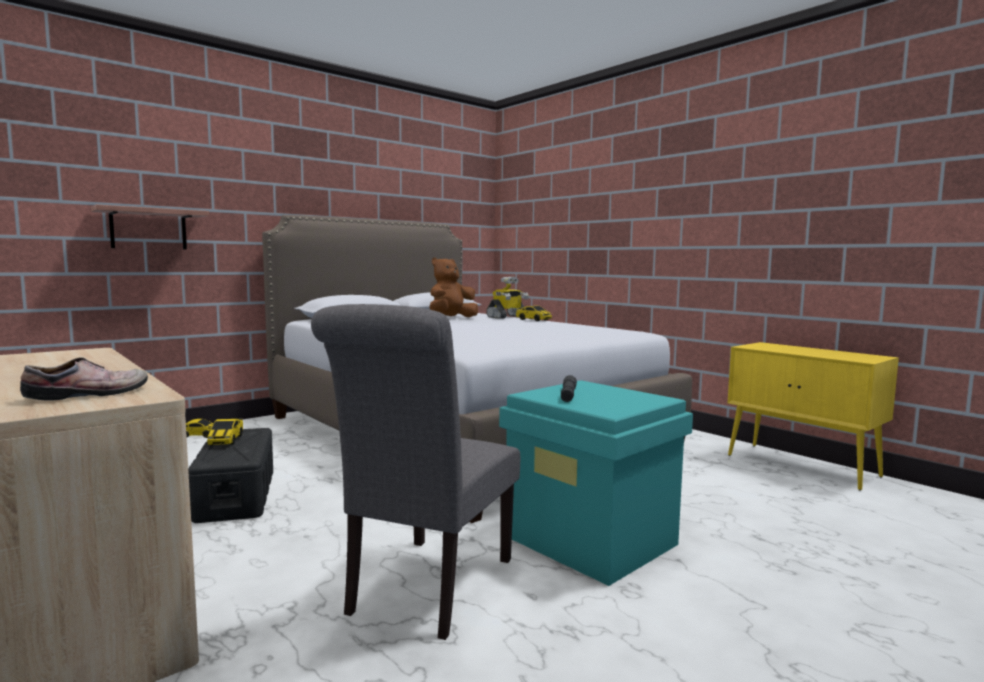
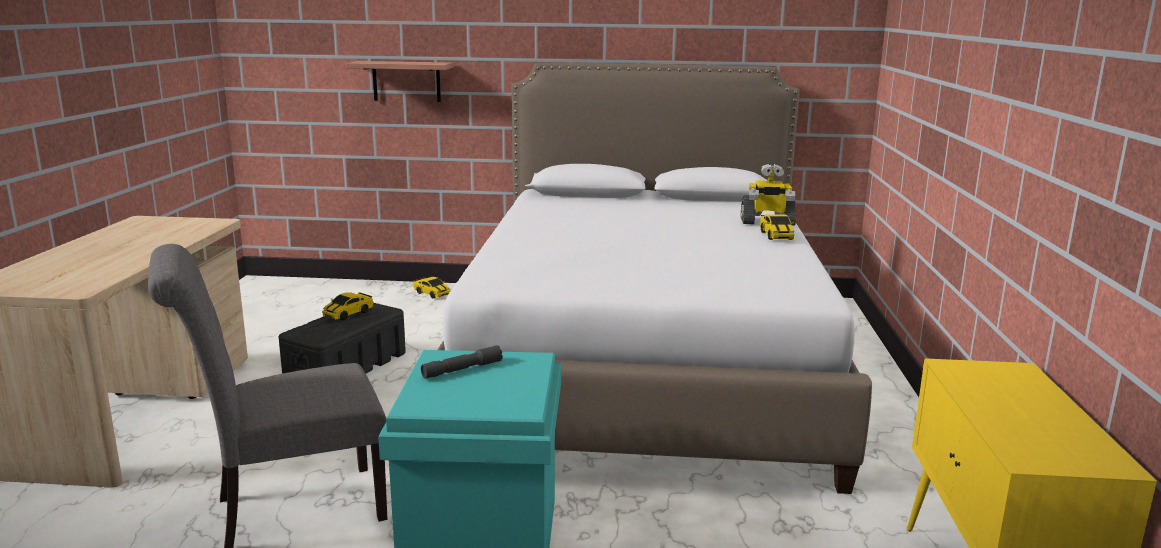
camera: 45 degrees right, 10 degrees up
(90, 394) = (70, 279): shoe -> none
(451, 318) = (688, 212): brown plush toy -> none

